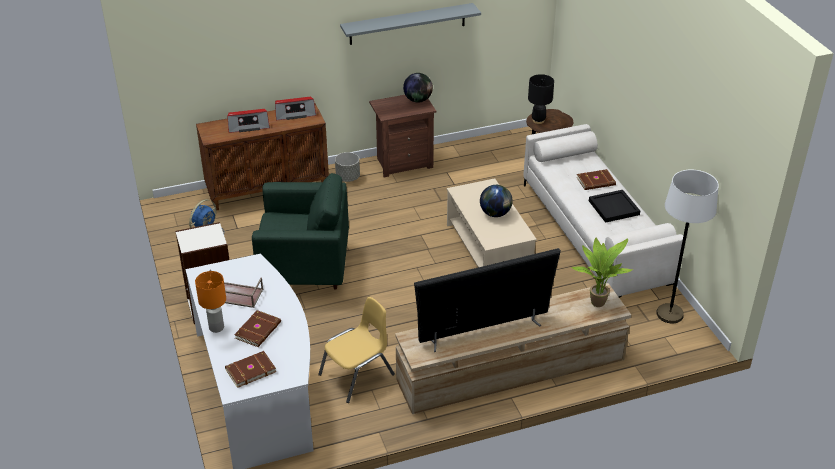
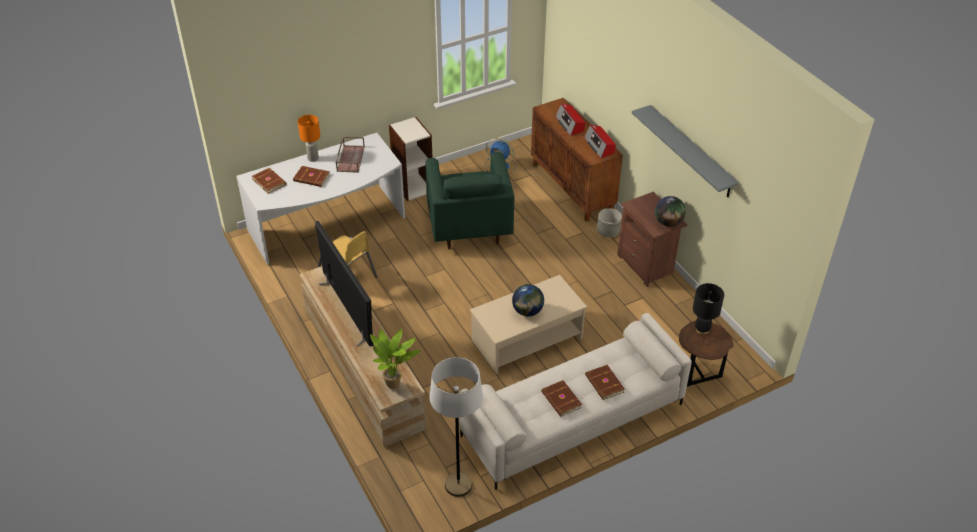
camera: 80 degrees right, 5 degrees up
(614, 208) = (560, 400): black tray -> brown book

